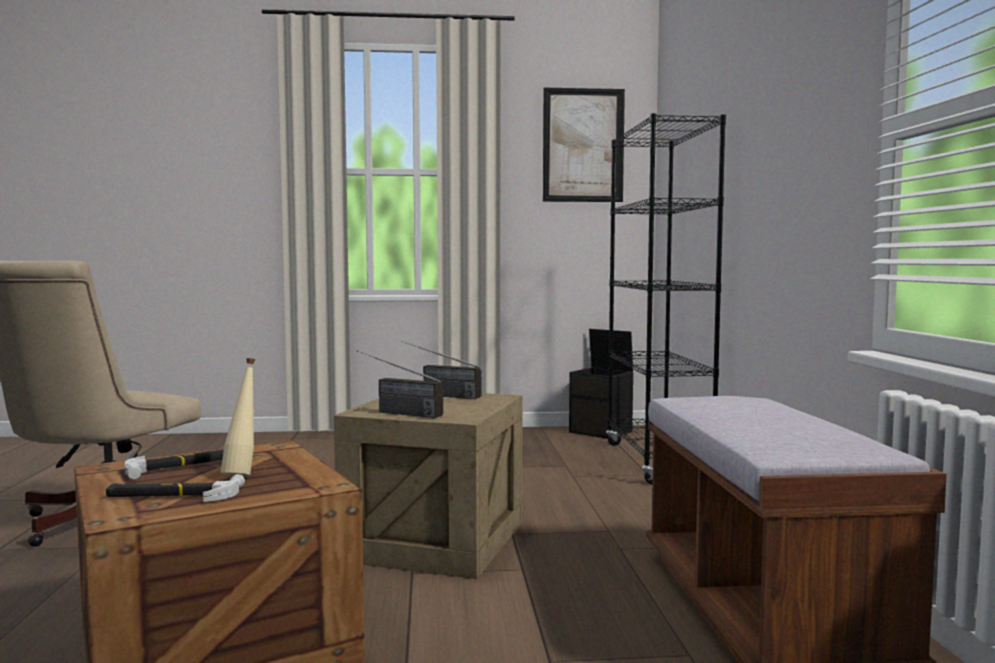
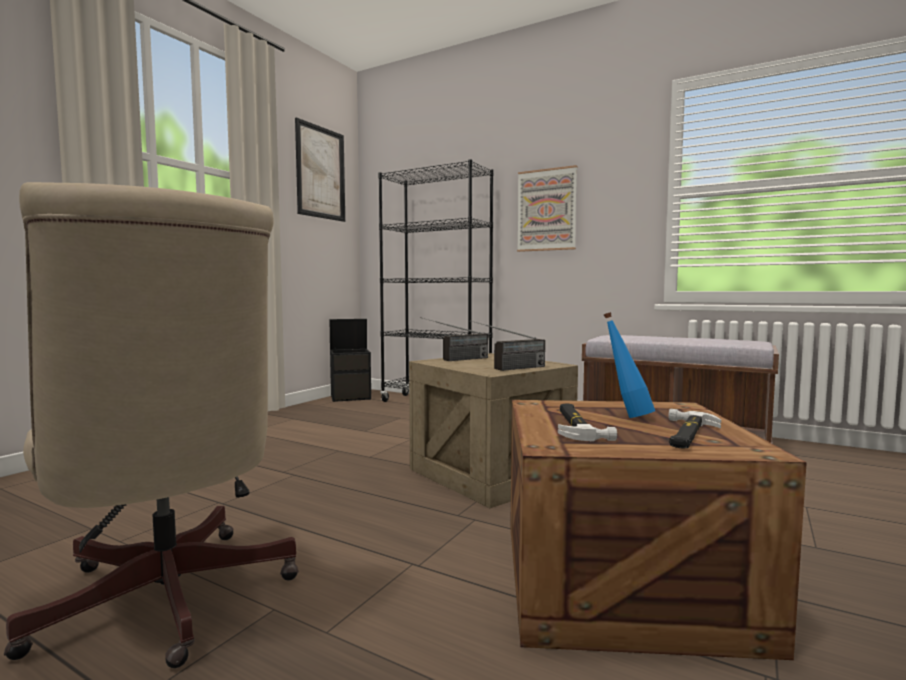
camera: 55 degrees left, 0 degrees up
(243, 474) = (626, 416): beige bottle -> blue bottle
(771, 173) = (546, 210): none -> picture

